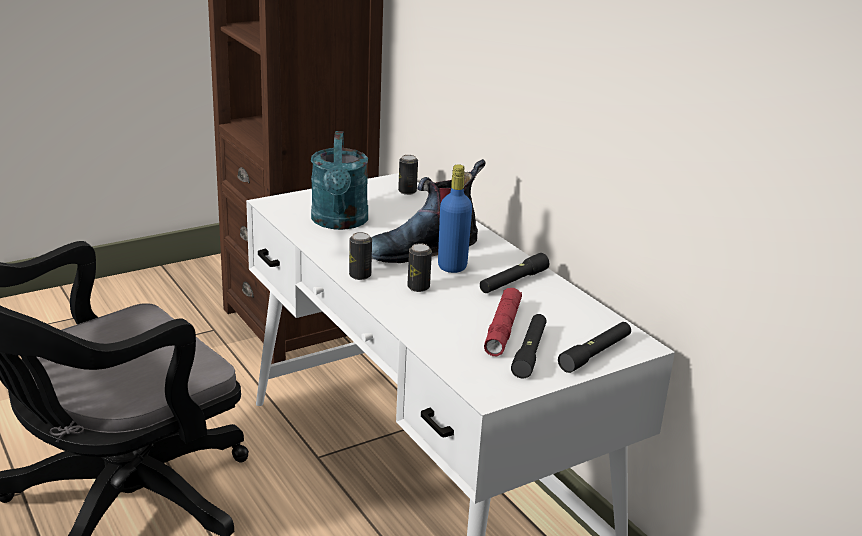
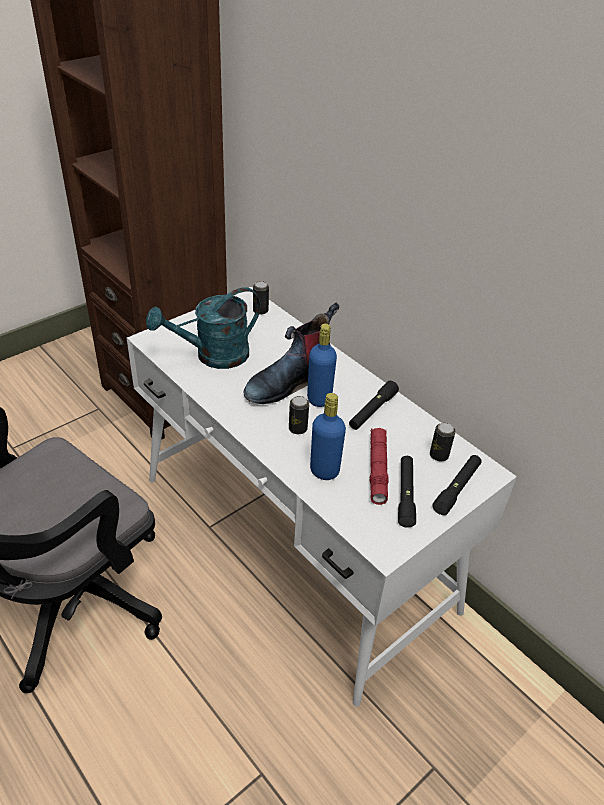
camera: 10 degrees left, 15 degrees up
(339, 222) = (213, 356): turquoise watering can -> turquoise watering can turned 75 degrees clockwise
(360, 275) = (246, 421): can -> can (439, 455)
(438, 323) = (324, 471): none -> blue bottle

